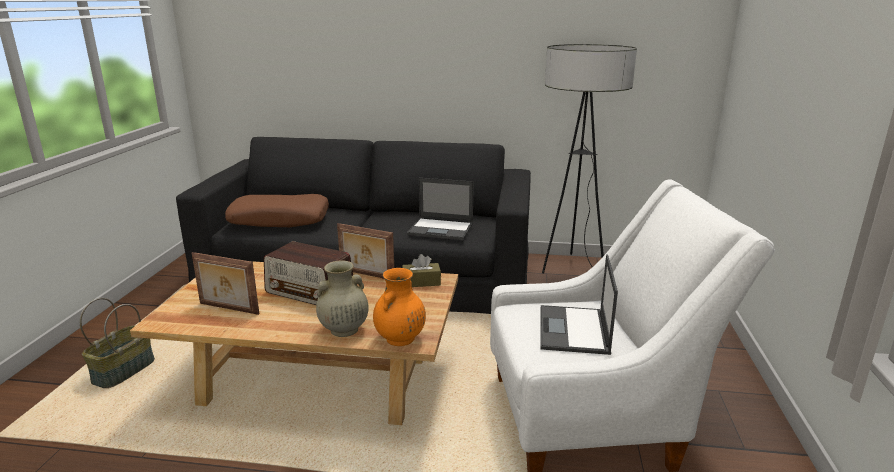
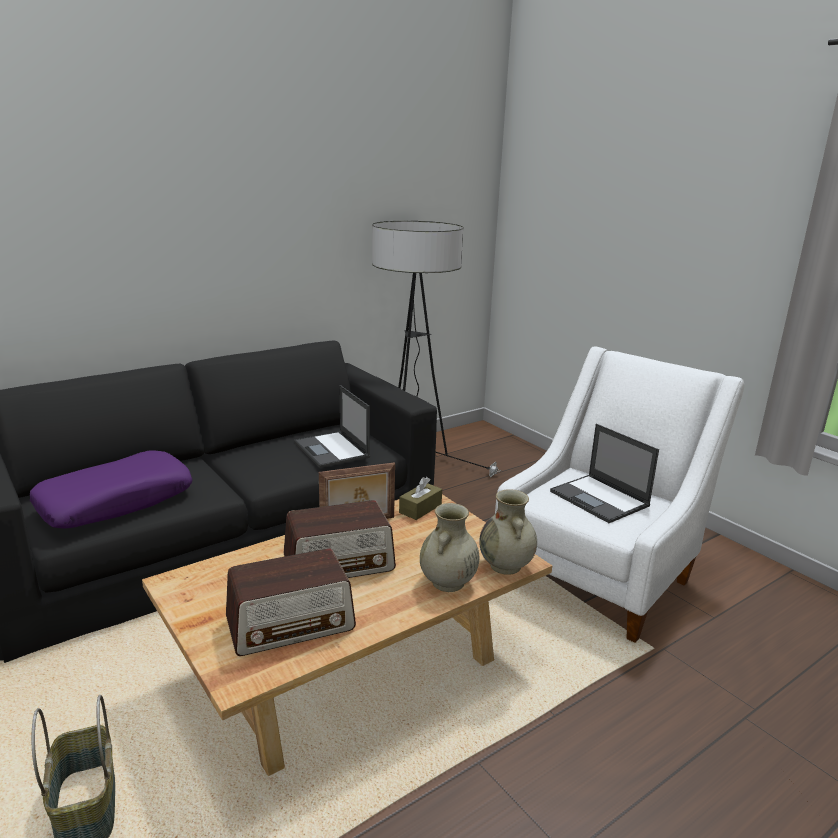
camera: 45 degrees left, 0 degrees up
(228, 309) = (291, 624): picture frame -> radio
(280, 220) = (116, 502): brown pillow -> purple pillow
(400, 339) = (506, 566): orange vase -> beige vase
(441, 229) = (332, 450): laptop -> laptop turned 90 degrees clockwise

